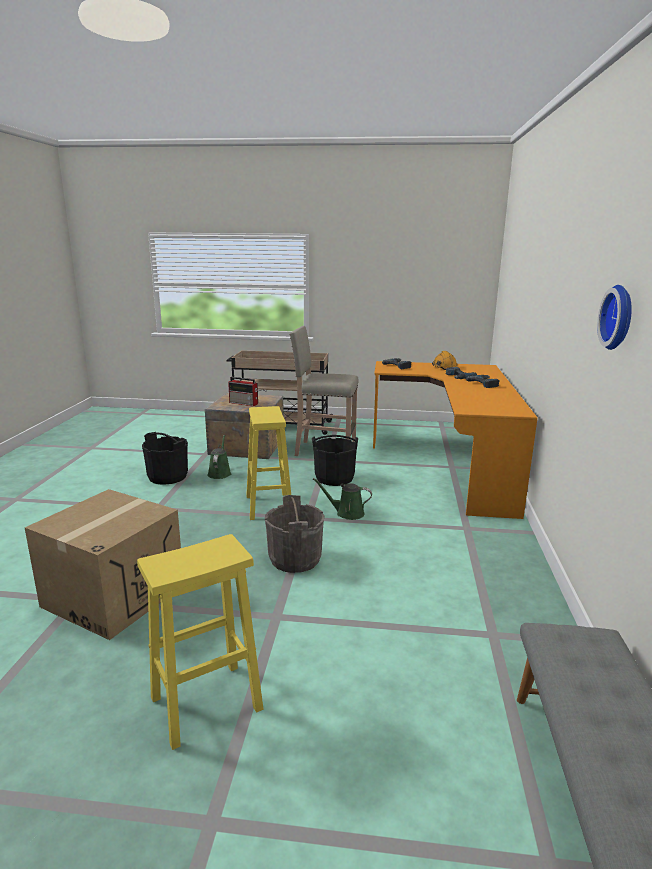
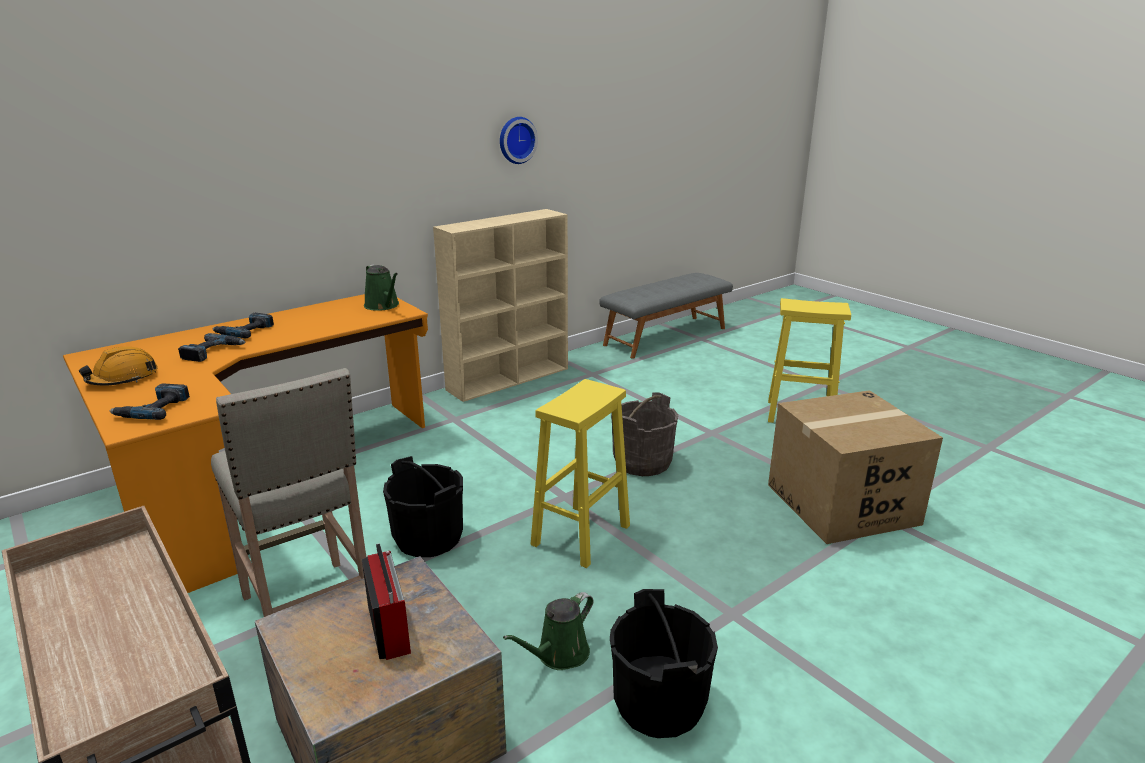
camera: 135 degrees left, 5 degrees up
(347, 513) = (517, 481): green watering can -> green watering can (383, 306)
(530, 582) = (509, 378): none -> beige bookcase

